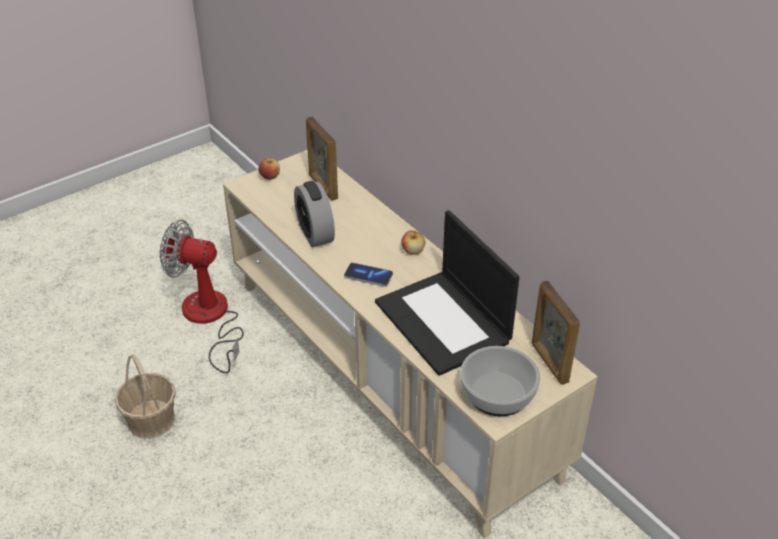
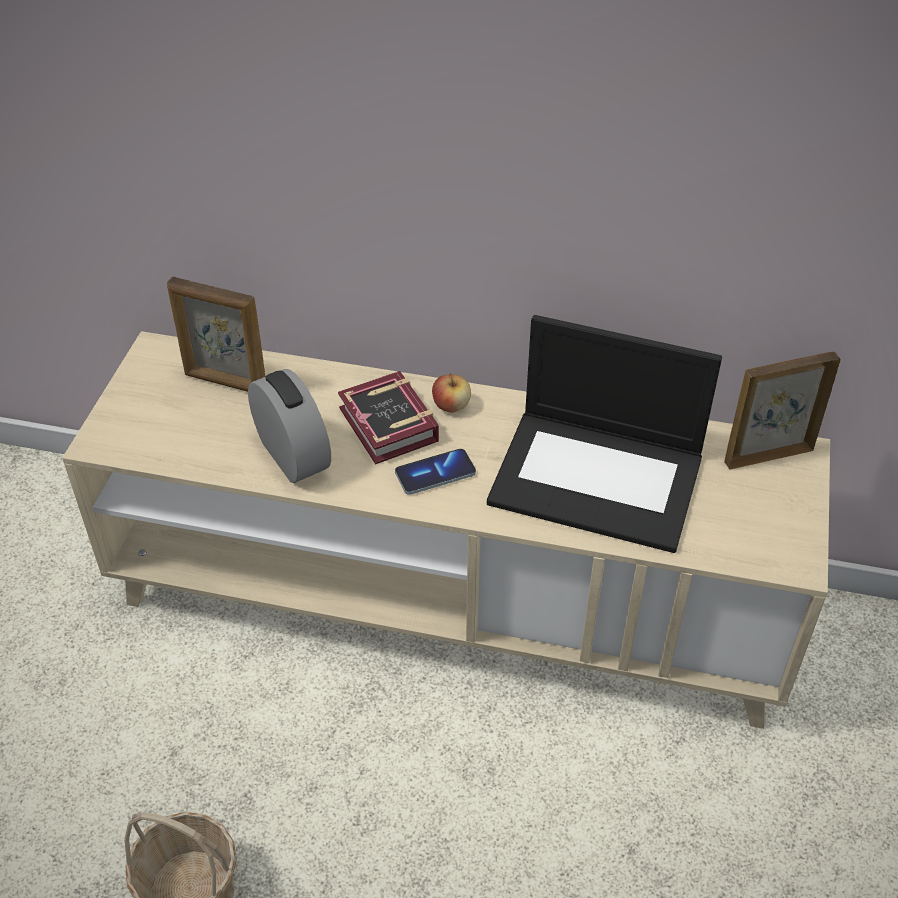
camera: 40 degrees left, 5 degrees up
(210, 319) = (122, 683): fan -> none
(270, 176) = (126, 408): apple -> none
(315, 233) = (292, 455): alarm clock -> alarm clock turned 150 degrees counterclockwise
(371, 245) = (388, 428): none -> book
(496, 393) = (761, 531): bowl -> none
(549, 363) = (767, 455): picture frame -> picture frame turned 135 degrees clockwise

